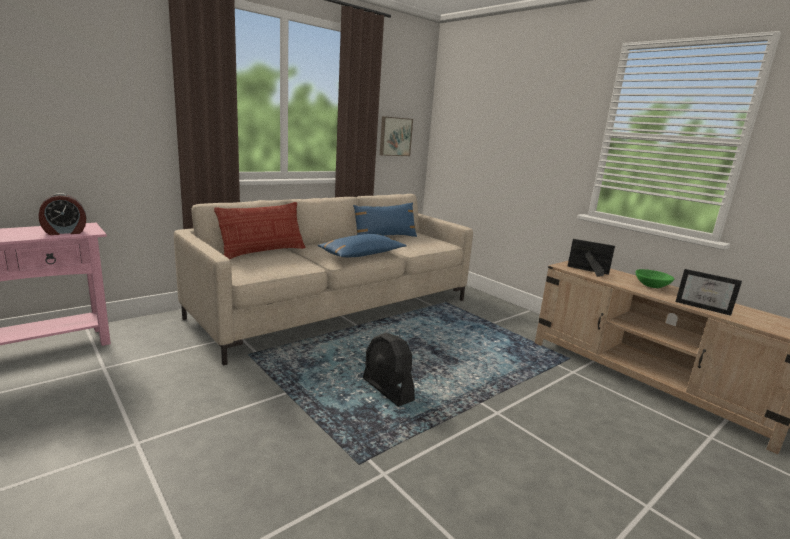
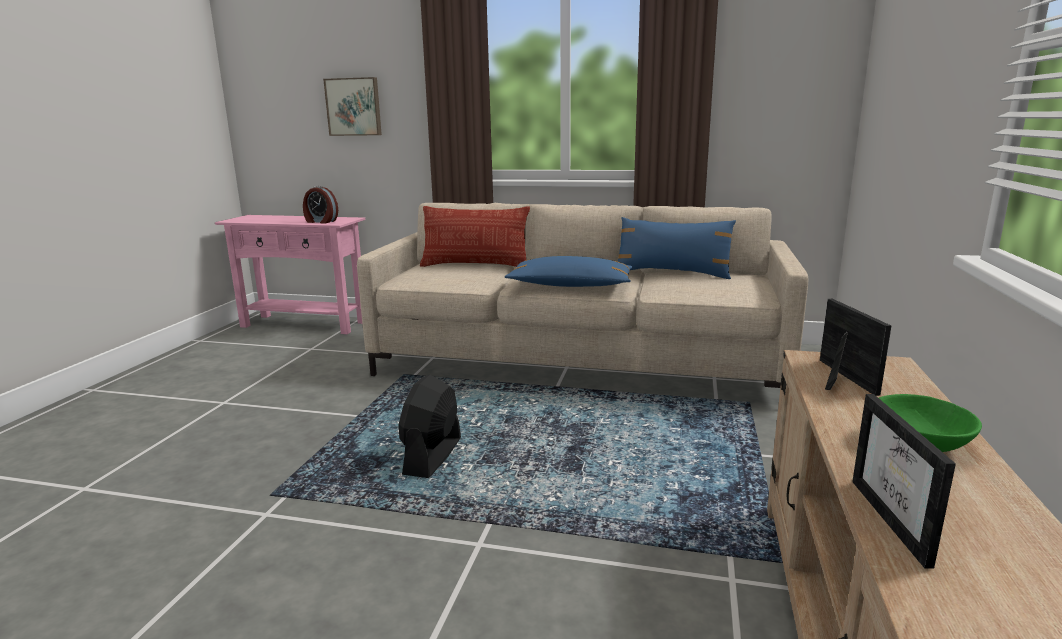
camera: 55 degrees right, 0 degrees up
(395, 136) = (769, 111): picture -> picture (354, 107)

